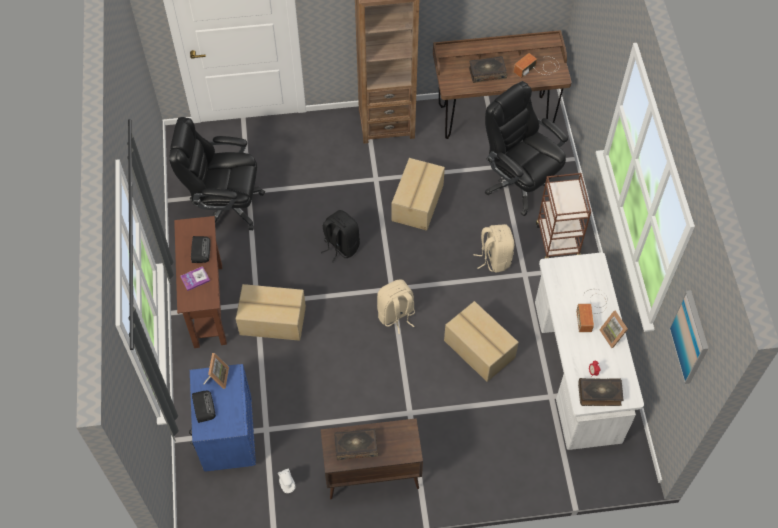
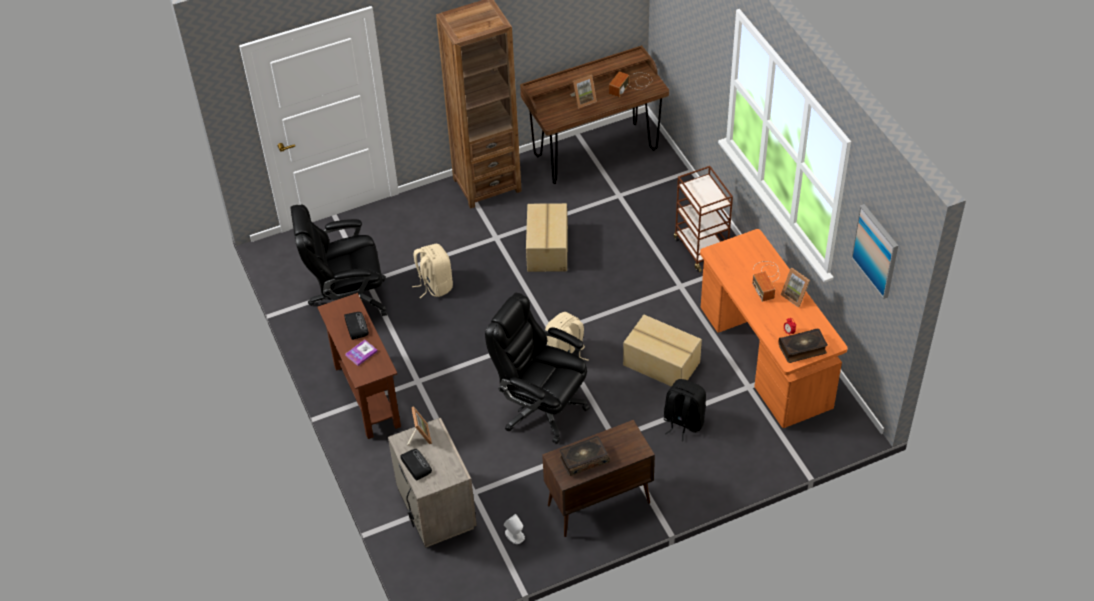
camera: 15 degrees left, 10 degrees down
(227, 435) = (435, 508): blue nightstand -> beige nightstand
(273, 321) = (441, 393): cardboard box -> none
(340, 246) = (484, 307): black backpack -> black backpack (683, 422)
(487, 72) = (583, 100): book -> picture frame
(494, 258) = (644, 279): beige backpack -> beige backpack (434, 285)
(519, 182) = (643, 205): black office chair -> black office chair (541, 407)
(577, 371) = (765, 358): white desk -> orange desk

